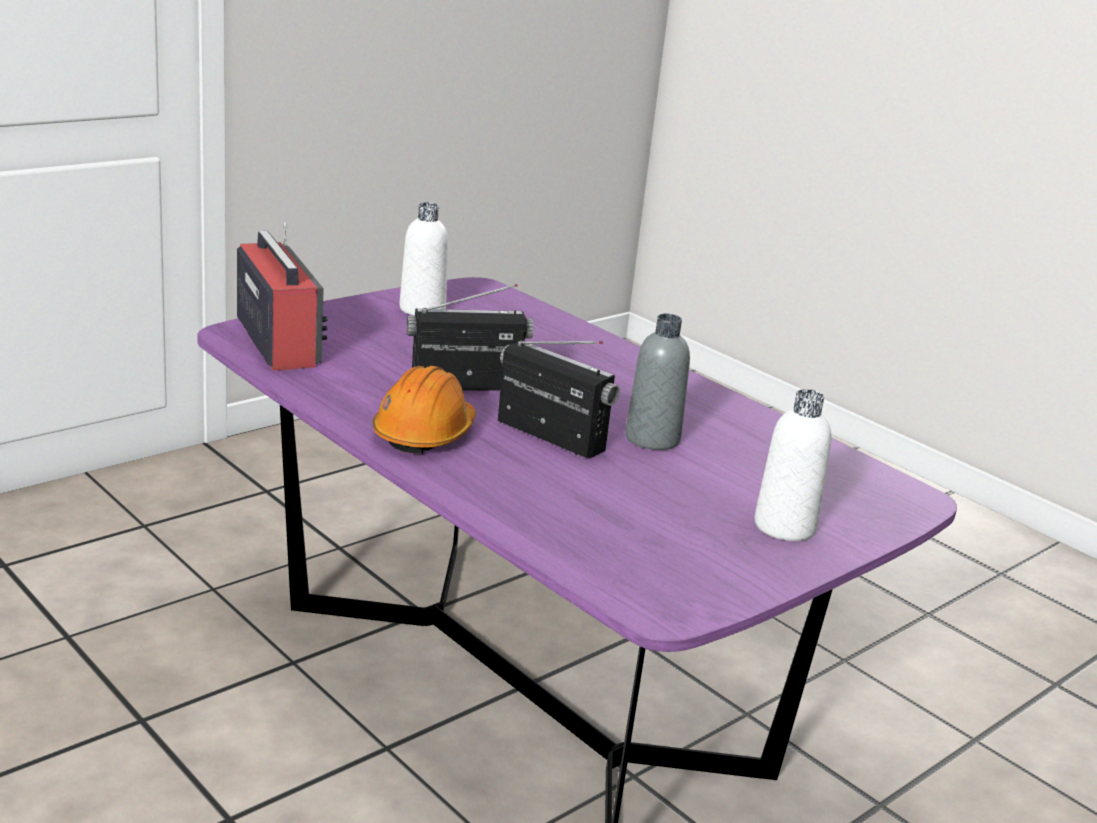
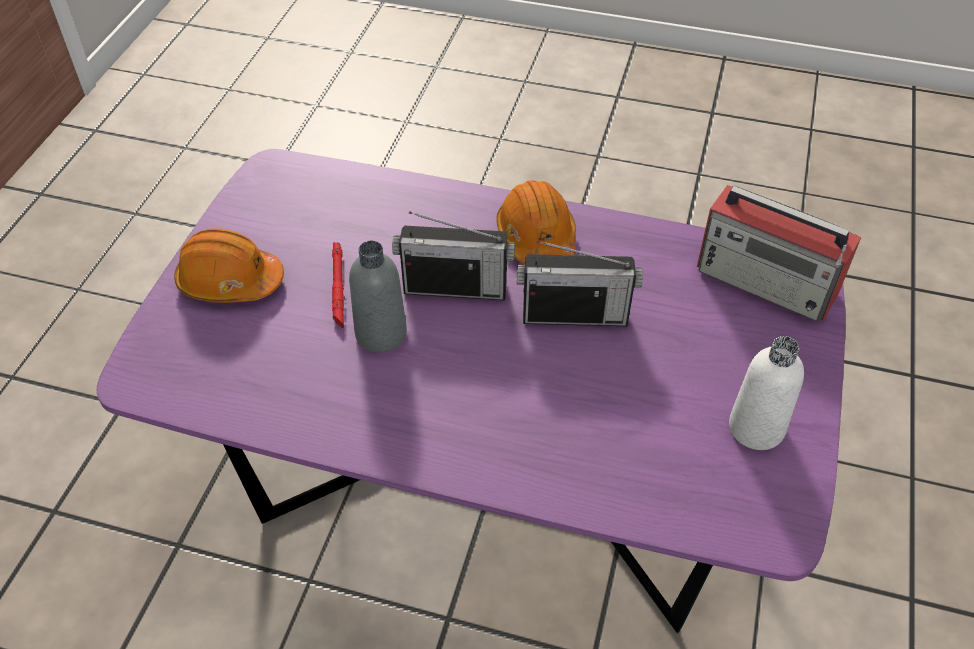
camera: 150 degrees right, 25 degrees up
(466, 386) = (574, 315): radio -> radio turned 45 degrees clockwise
(667, 479) = (338, 287): none -> red flashlight
(784, 526) = (229, 281): white bottle -> orange hard hat

